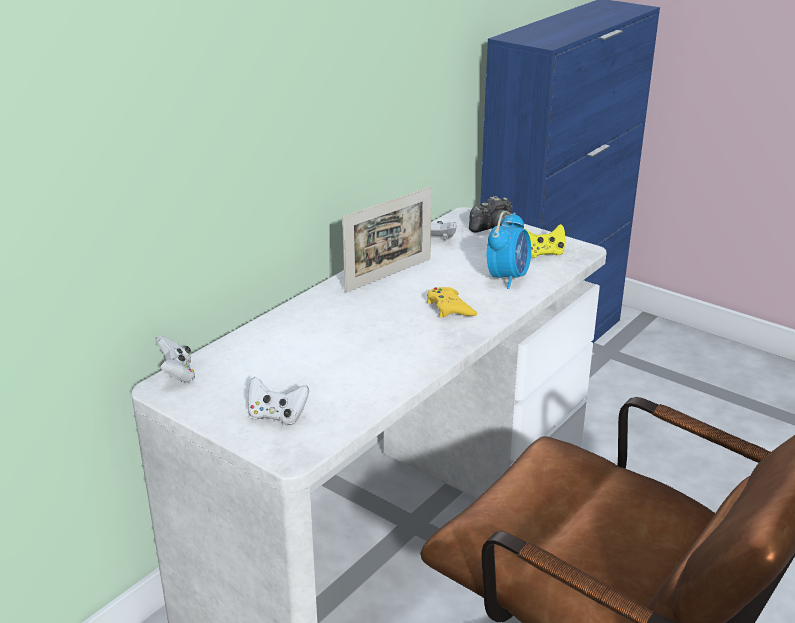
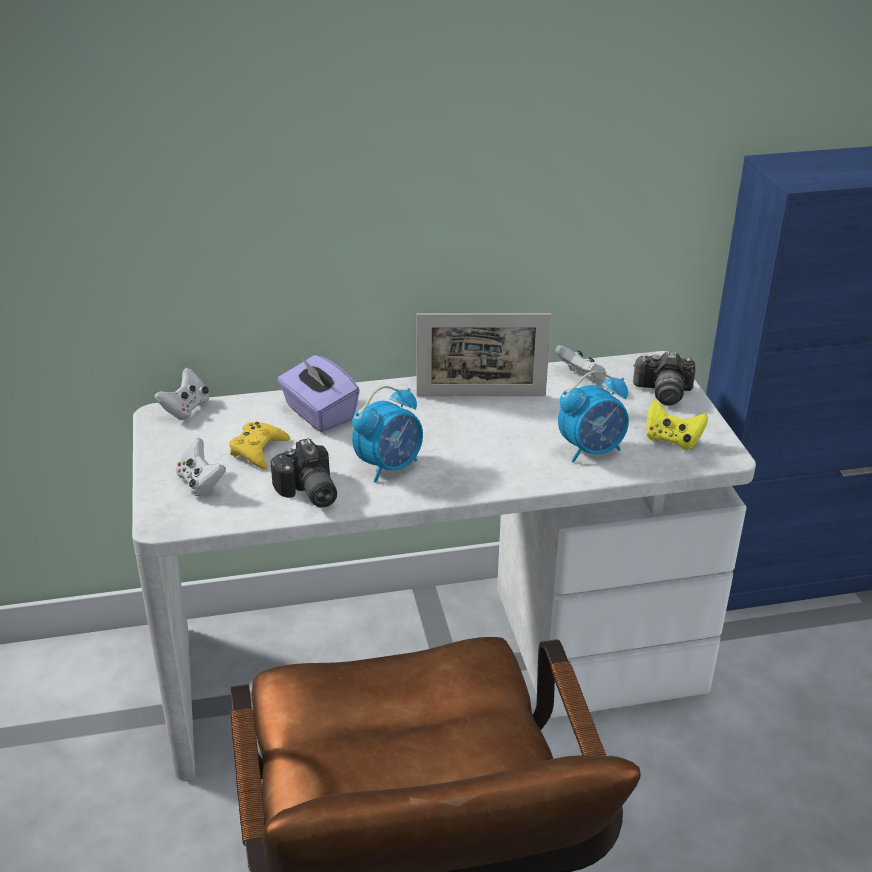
camera: 40 degrees right, 5 degrees up
(292, 332) = (319, 414): none -> purple tissue box
(369, 384) = (307, 493): none -> camera
(398, 342) = (389, 466): none -> alarm clock
(449, 308) = (485, 455): yellow game controller -> yellow game controller (258, 450)

